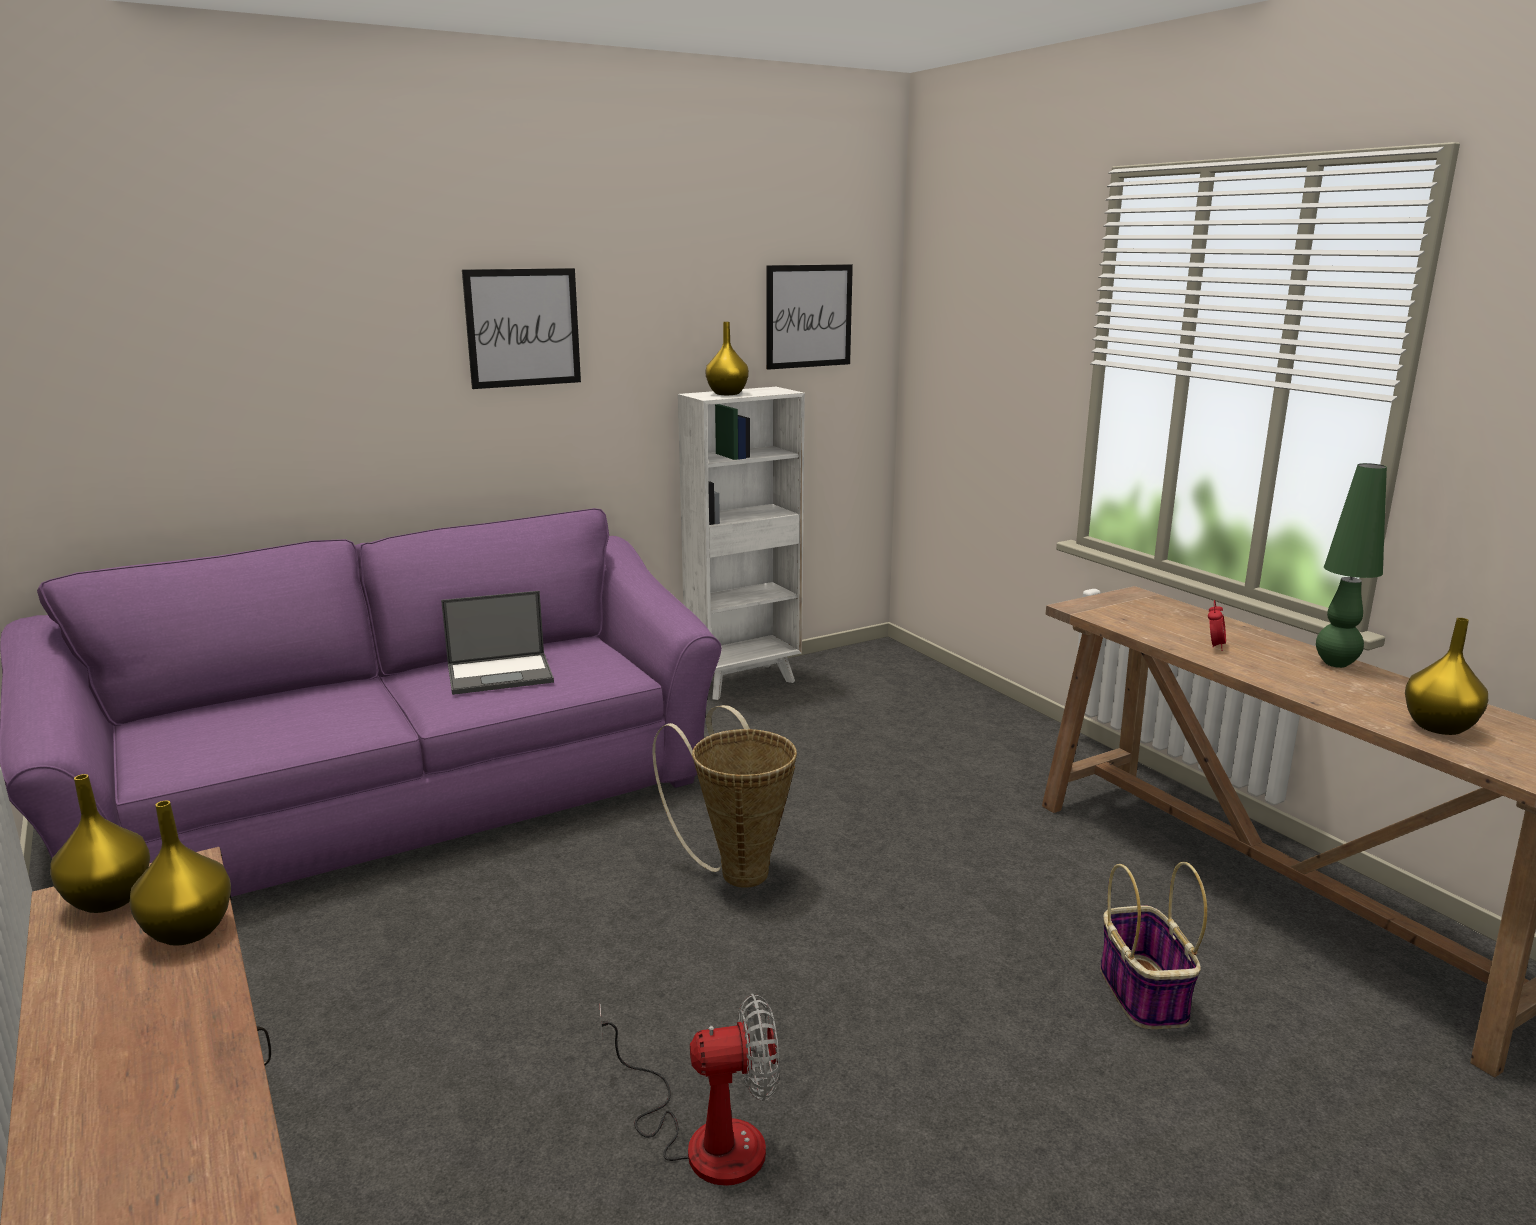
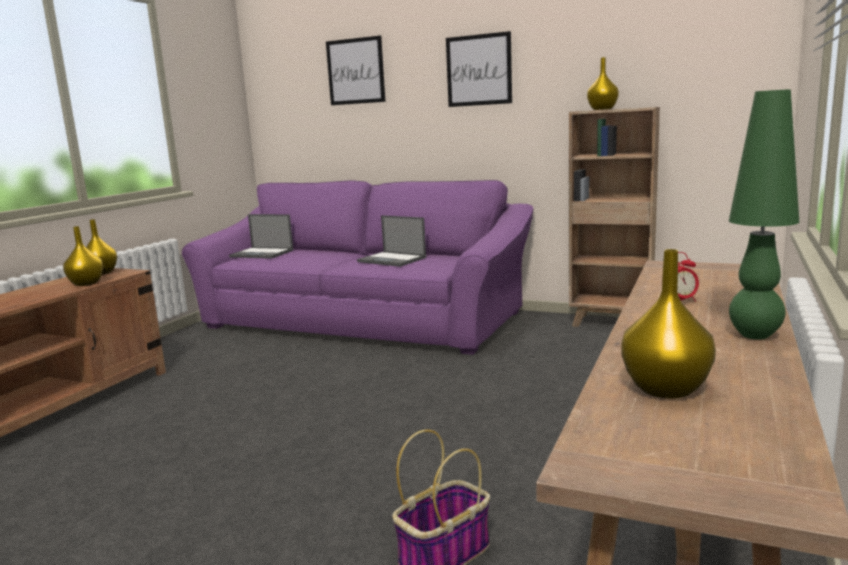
camera: 55 degrees right, 5 degrees down
(180, 734) = (262, 253): none -> laptop
(705, 1137) = (175, 465): fan -> none
(737, 870) = (404, 393): basket -> none
(744, 681) = (611, 323): white bookcase -> brown bookcase
(808, 316) = (696, 52): picture -> picture (355, 71)

